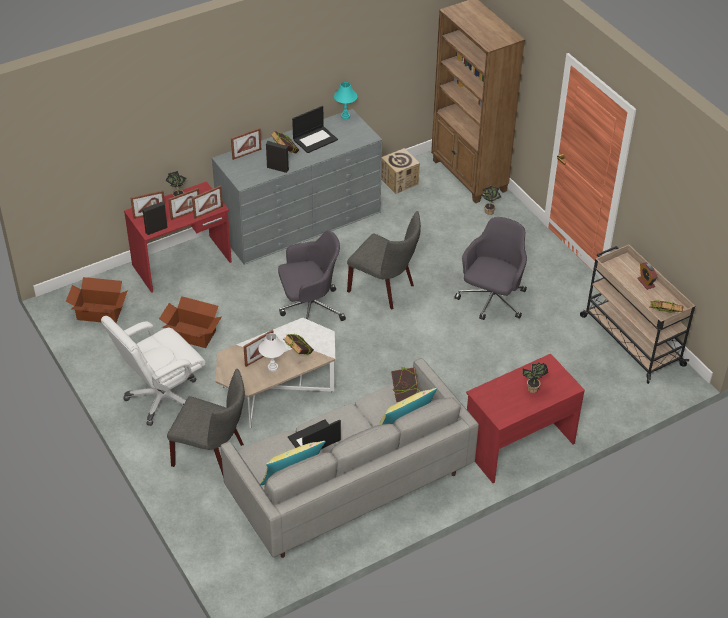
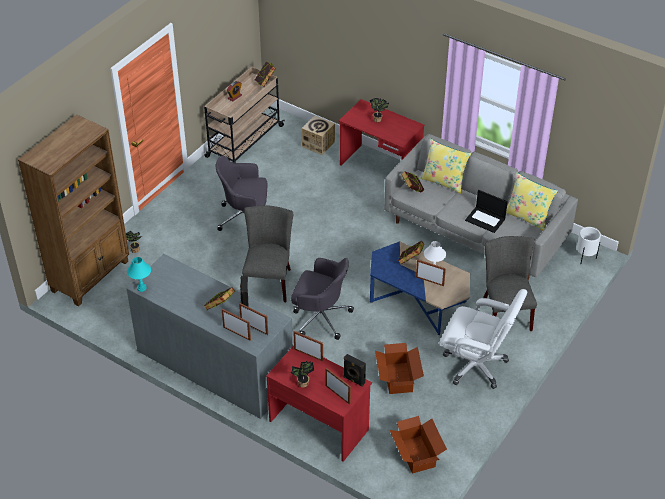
camera: 115 degrees left, 0 degrees up
(185, 214) = (320, 369): picture frame -> picture frame (254, 328)
(239, 575) = (585, 258): none -> white planter
(278, 389) = (418, 302): white coffee table -> blue coffee table
(309, 308) = (320, 317): grey office chair -> grey office chair turned 150 degrees clockwise
(315, 139) = (188, 295): laptop -> none
(399, 181) = (121, 318): cardboard box -> cardboard box (318, 144)

